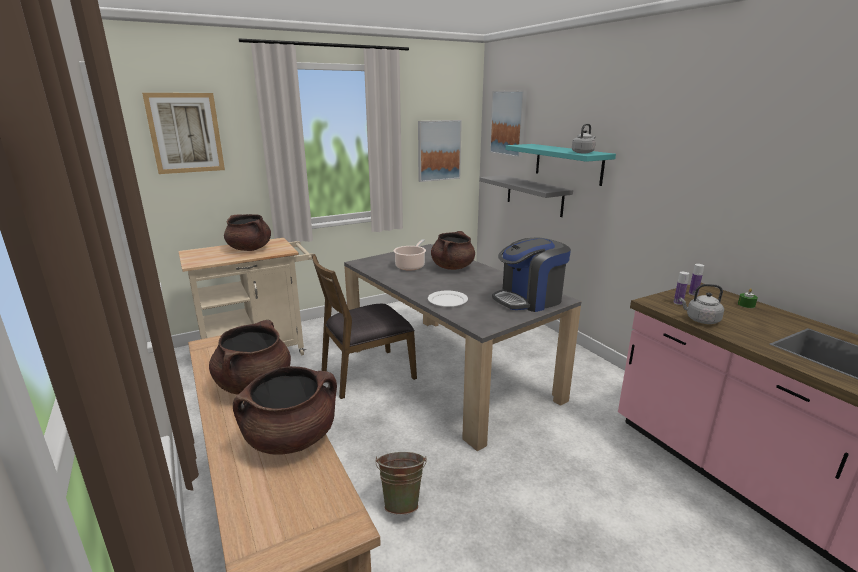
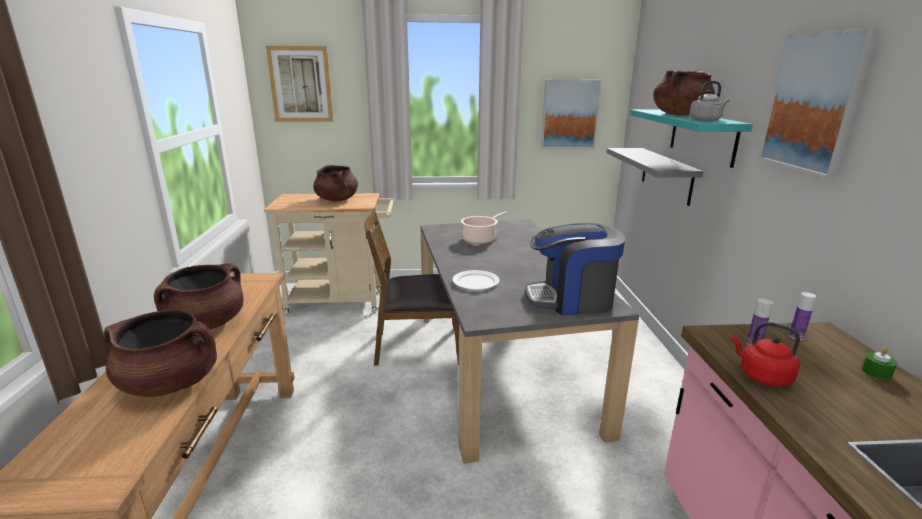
camera: 25 degrees right, 0 degrees up
(402, 501) = (347, 489): green bucket -> none
(452, 267) = (524, 247): brown cooking pot -> brown cooking pot (680, 115)
(508, 123) = (653, 84): picture -> picture (814, 102)
(700, 320) = (761, 376): grey kettle -> red kettle

